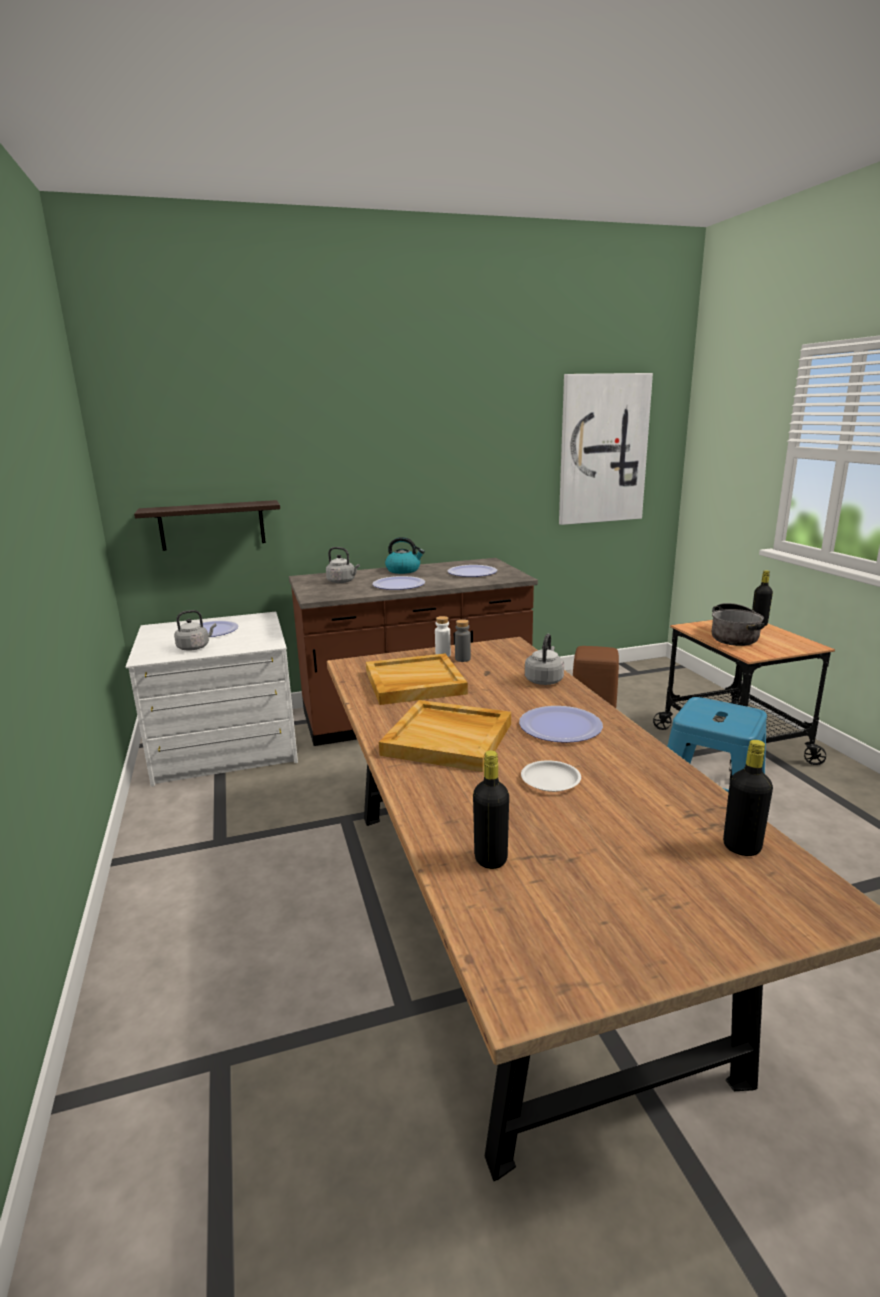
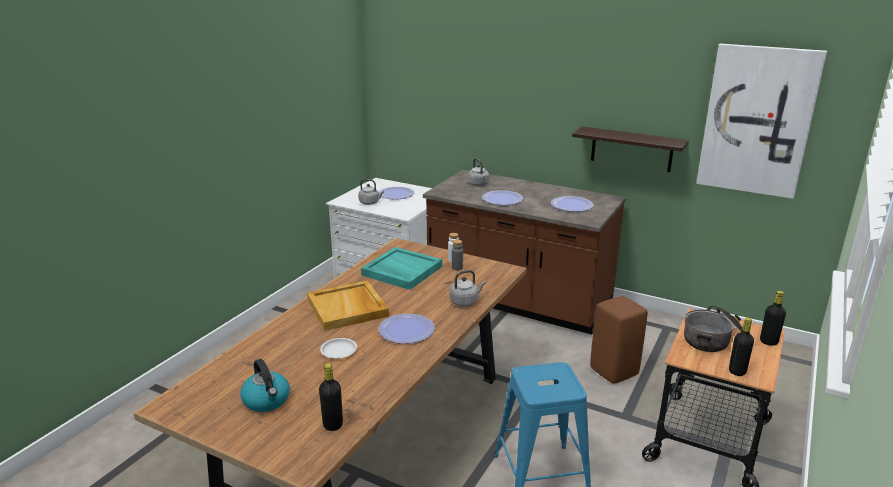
camera: 45 degrees right, 5 degrees up
(212, 525) = (423, 123): shelf -> shelf (631, 149)
(404, 570) = (534, 187): kettle -> kettle (267, 400)
(414, 683) = (401, 271): beige tray -> turquoise tray
(490, 859) = (248, 364): black bottle -> black bottle (737, 371)

